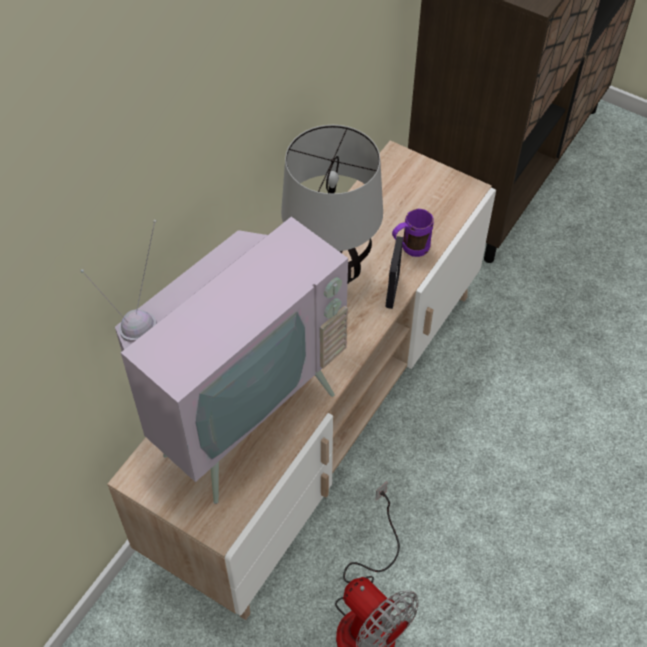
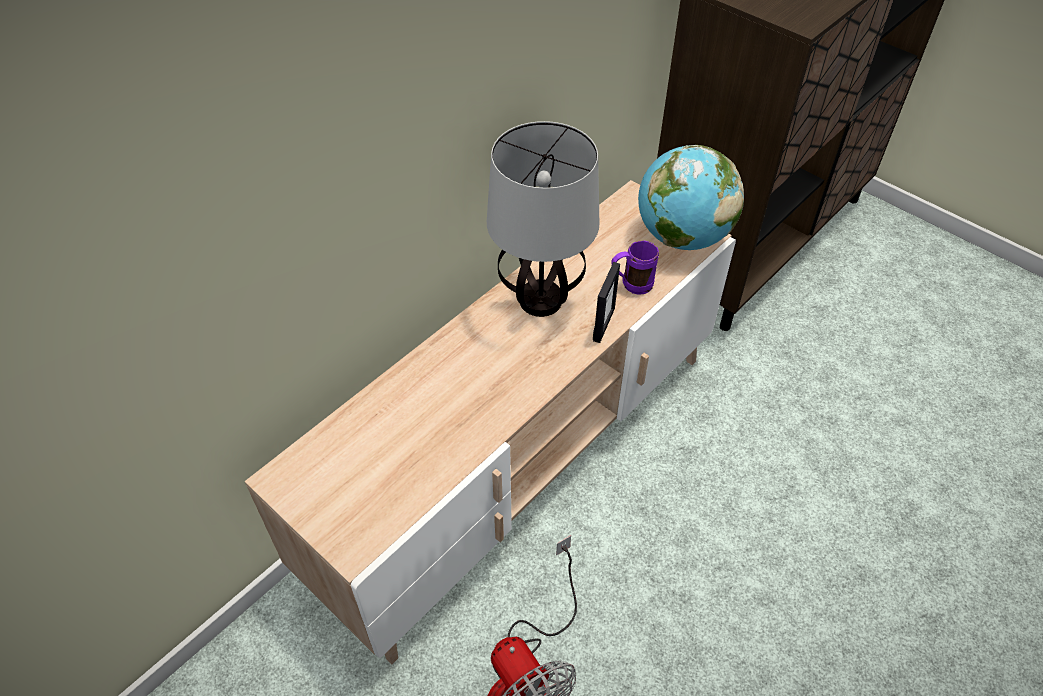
camera: 10 degrees right, 5 degrees down
(239, 414) = (407, 428): television -> none
(447, 193) = (682, 237): none -> globe

